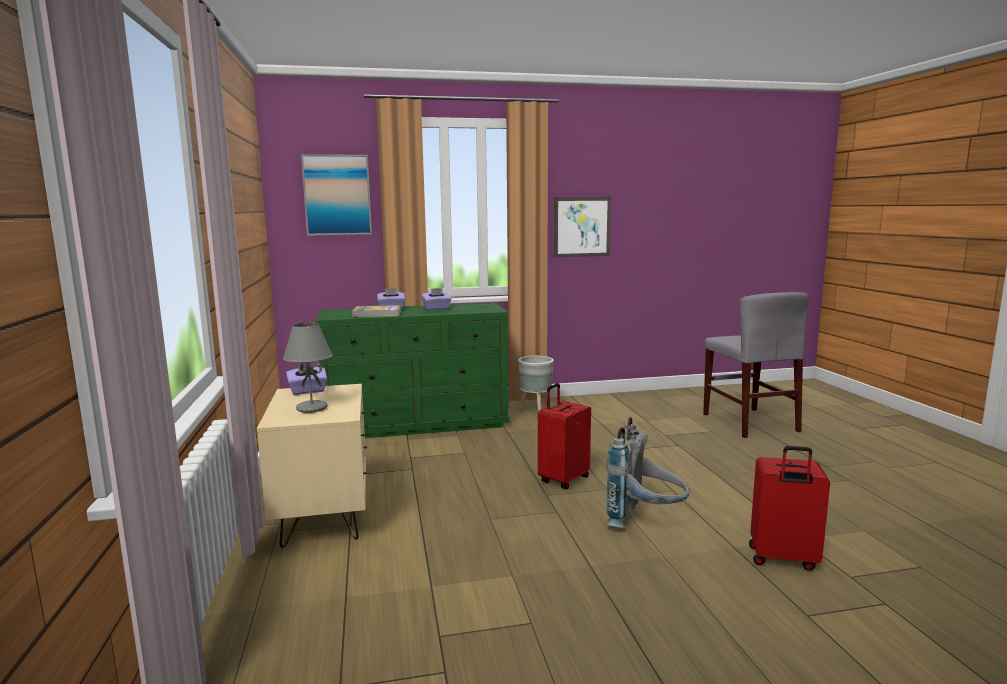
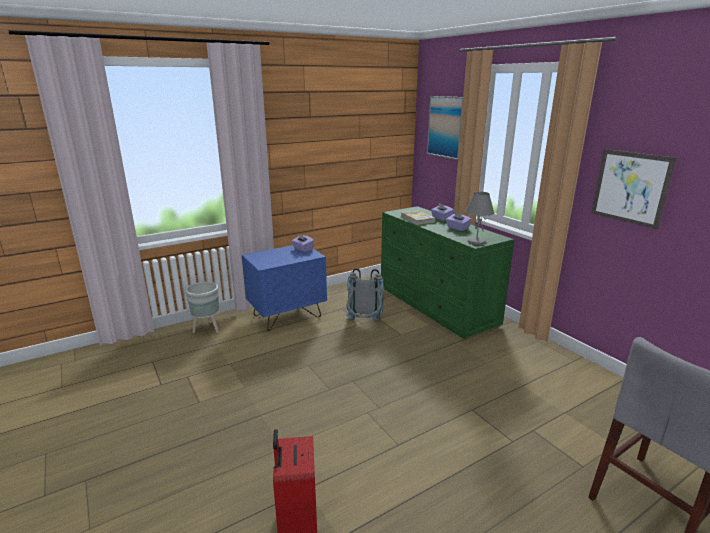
camera: 70 degrees right, 10 degrees up
(311, 408) = (273, 257): grey table lamp -> grey table lamp (476, 242)
(323, 518) = (287, 316): beige nightstand -> blue nightstand
(536, 410) = (518, 346): grey planter -> grey planter (207, 329)
(563, 479) = (383, 383): red suitcase -> none
(645, 522) = (331, 433): grey backpack -> grey backpack (364, 325)

